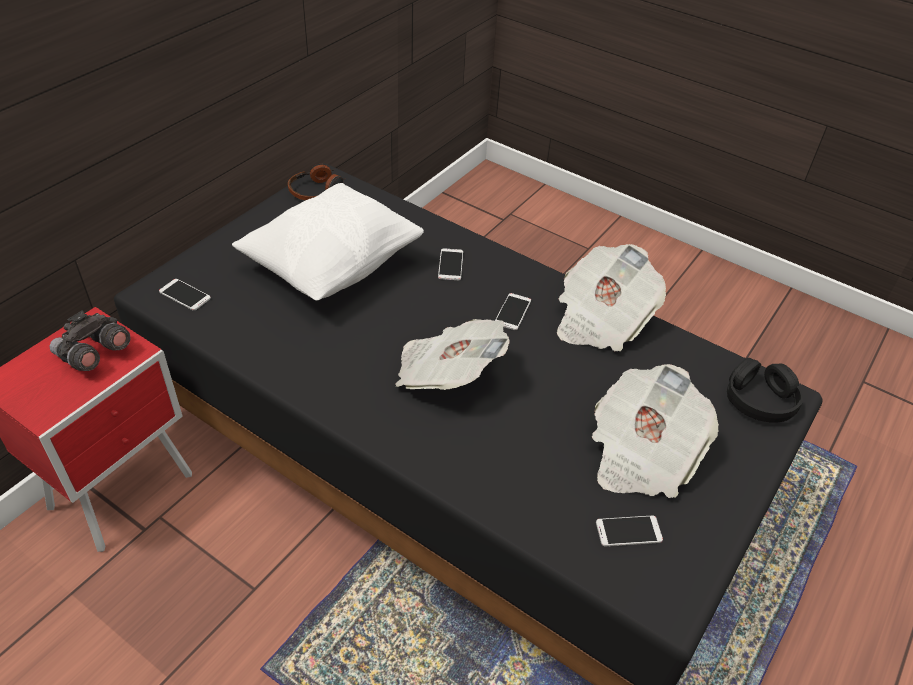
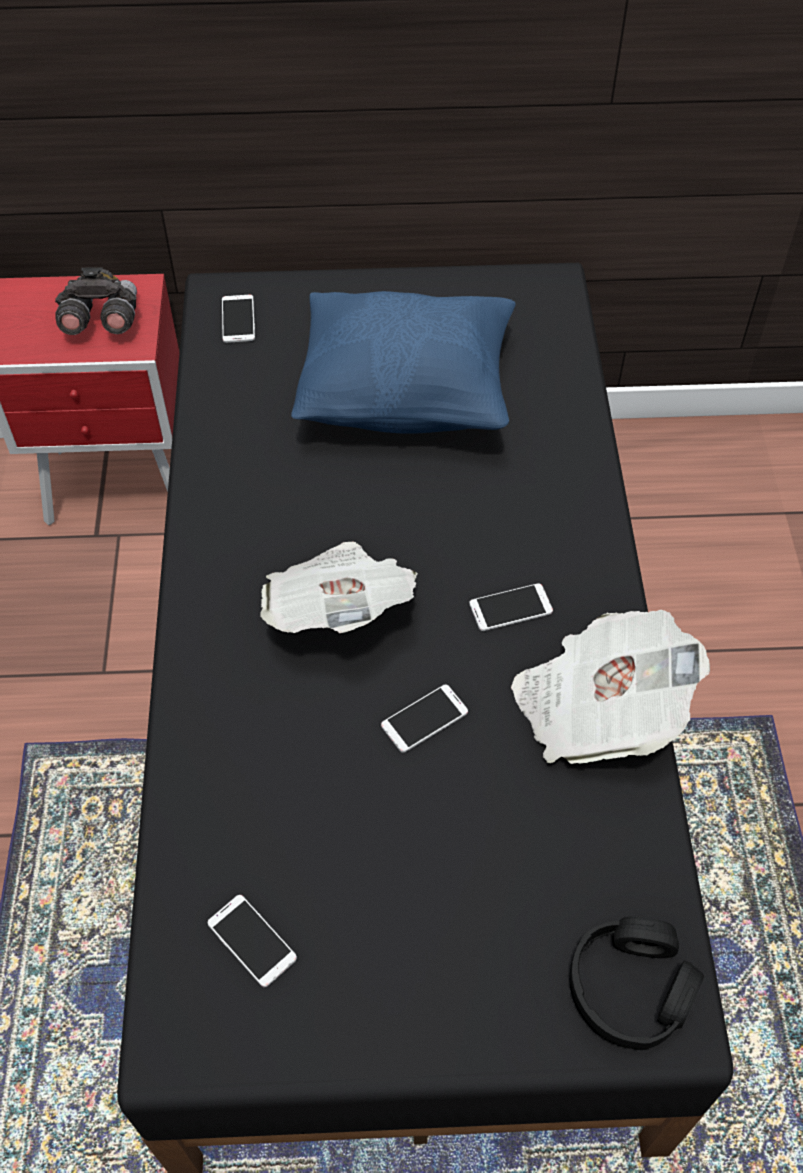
camera: 55 degrees right, 10 degrees up
(317, 191) = (519, 293): headphones -> none
(333, 267) = (406, 396): white pillow -> blue pillow
(450, 265) = (529, 495): phone -> phone (424, 719)
(641, 453) = (392, 889): newspaper -> none

